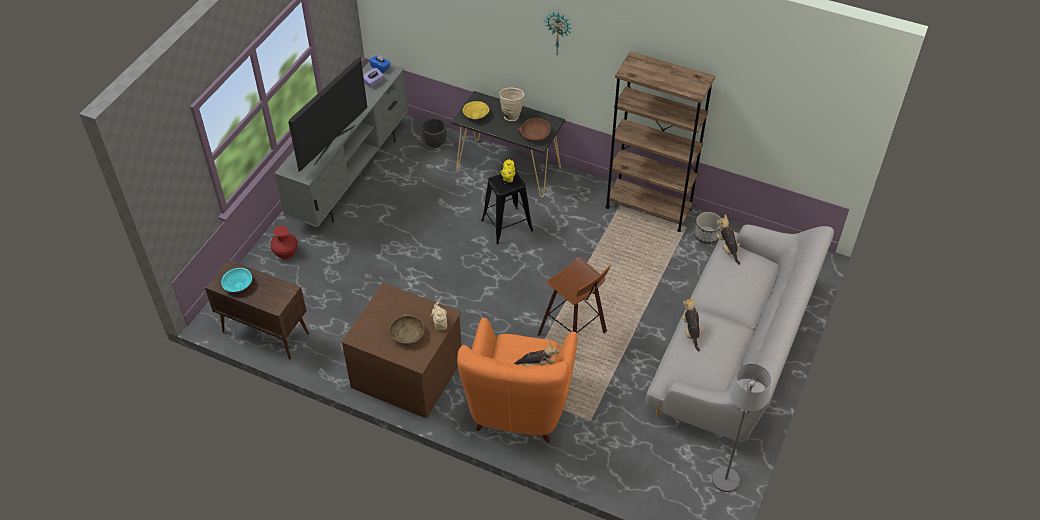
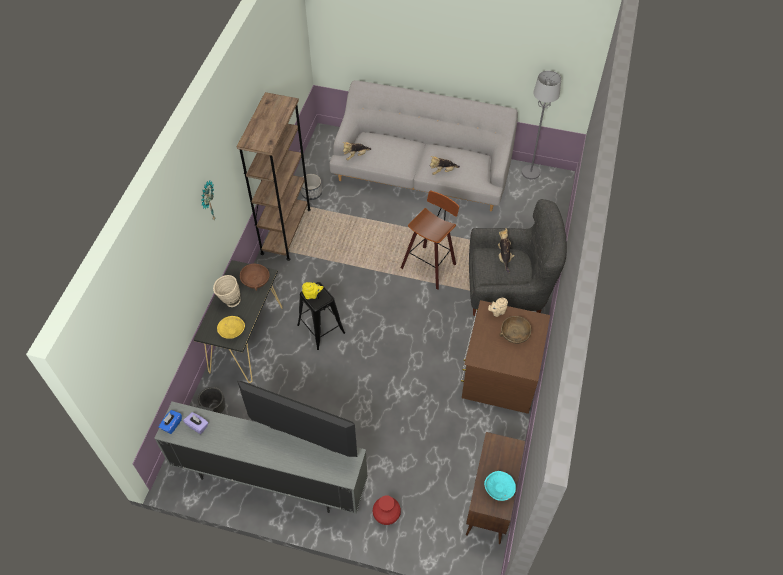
camera: 100 degrees left, 5 degrees up
(519, 405) = (508, 292): orange armchair -> grey armchair

